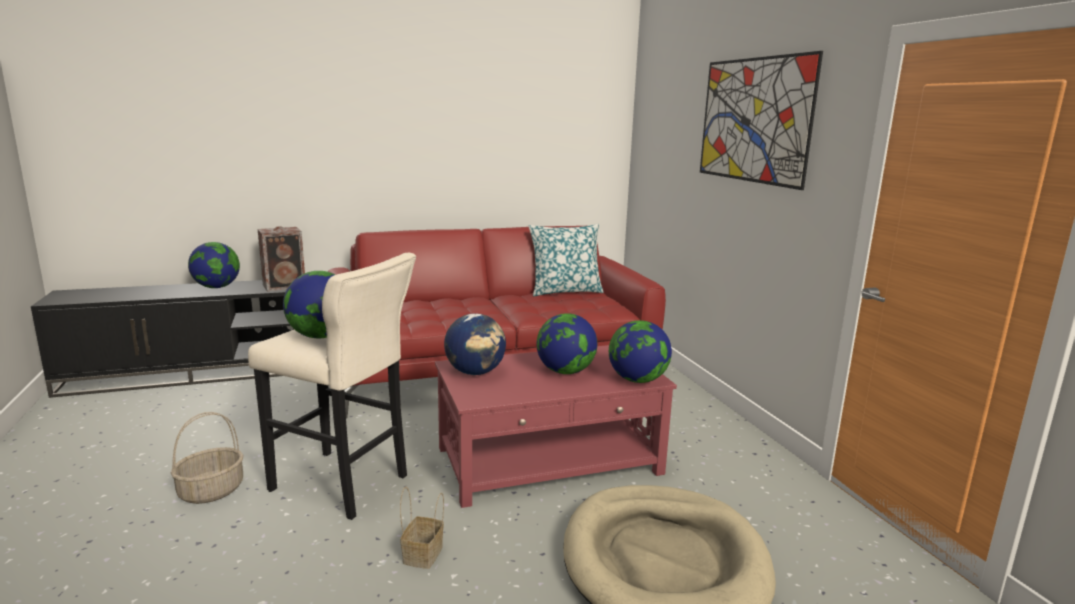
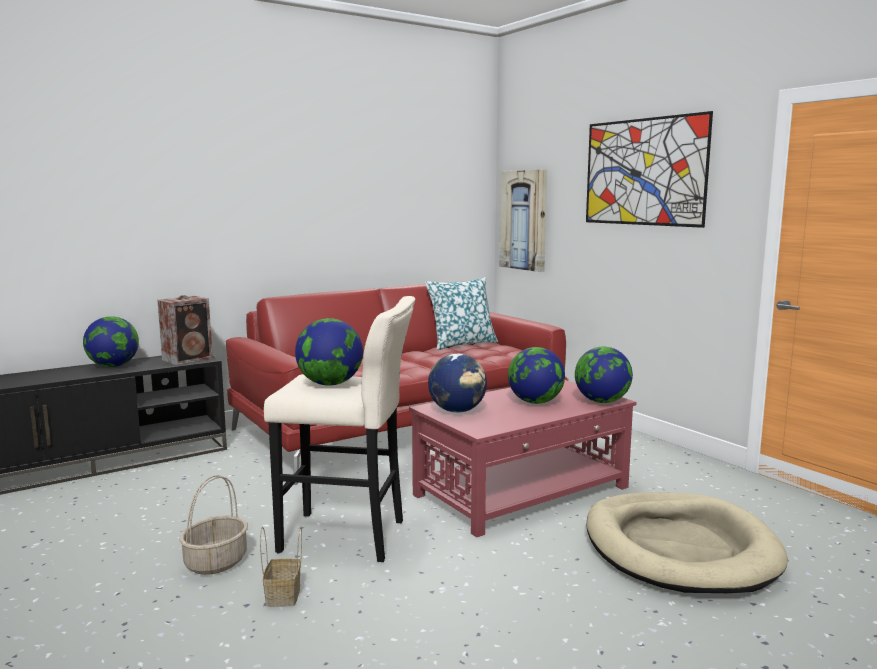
camera: 15 degrees left, 5 degrees down
(423, 555) = (475, 577): basket -> basket (283, 596)
(651, 165) = (523, 220): none -> picture

